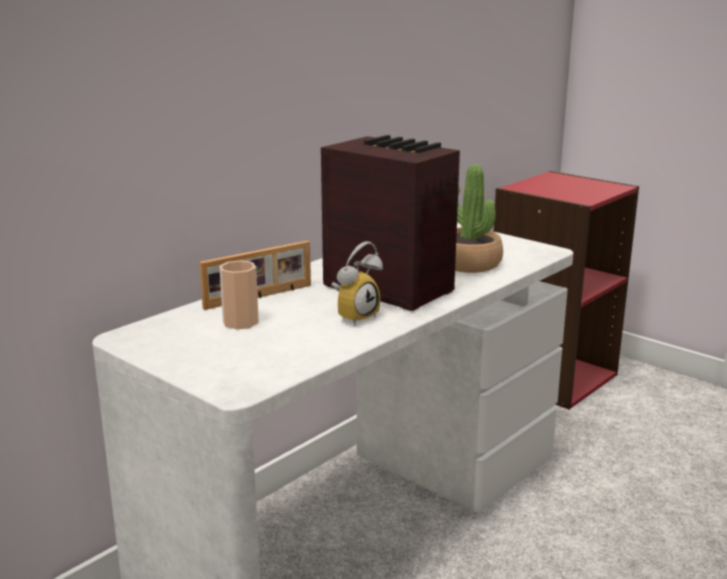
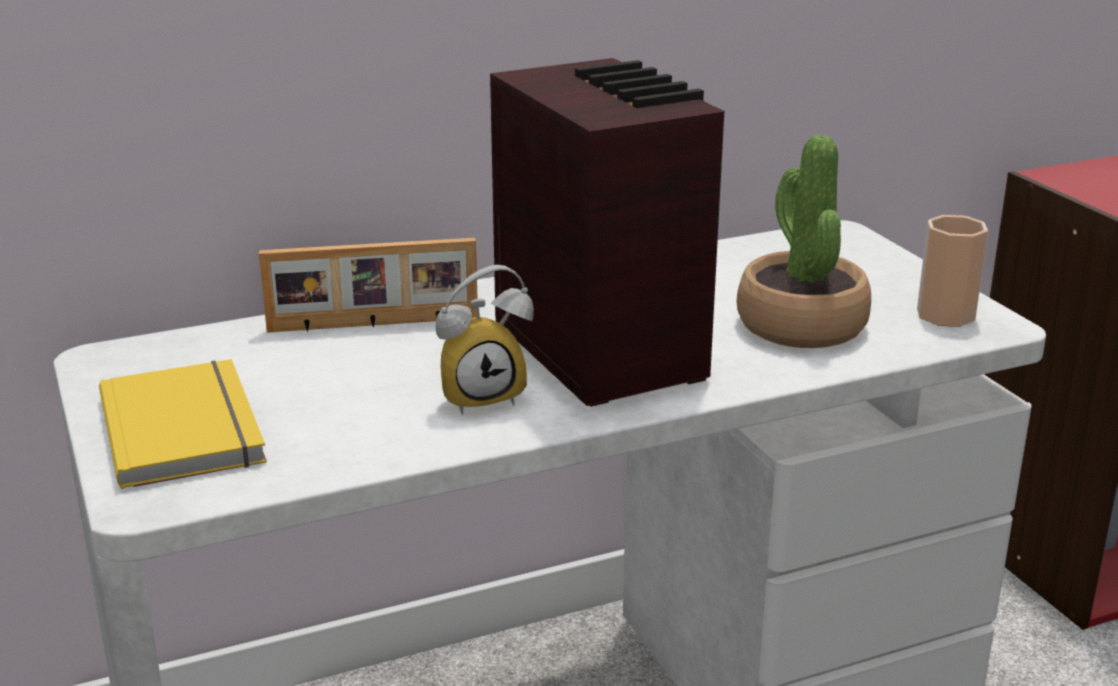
camera: 25 degrees right, 5 degrees up
(218, 357) = (187, 427): none -> yellow book
(240, 322) = (292, 368): cup -> cup (945, 315)

